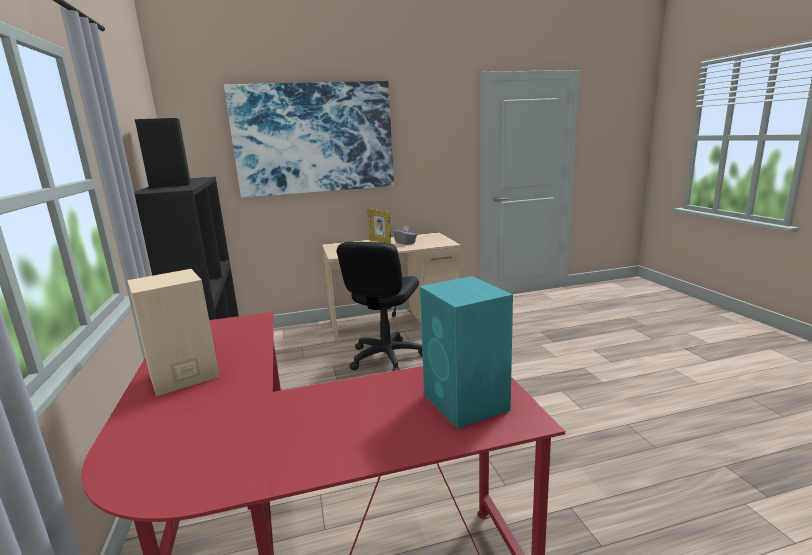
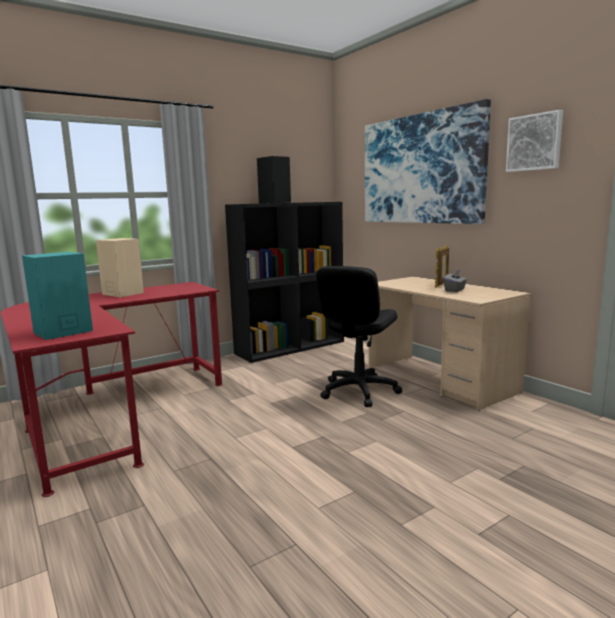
camera: 70 degrees right, 5 degrees down
(386, 357) = (358, 391): black office chair -> black office chair turned 60 degrees counterclockwise
(427, 121) = (534, 142): none -> picture

